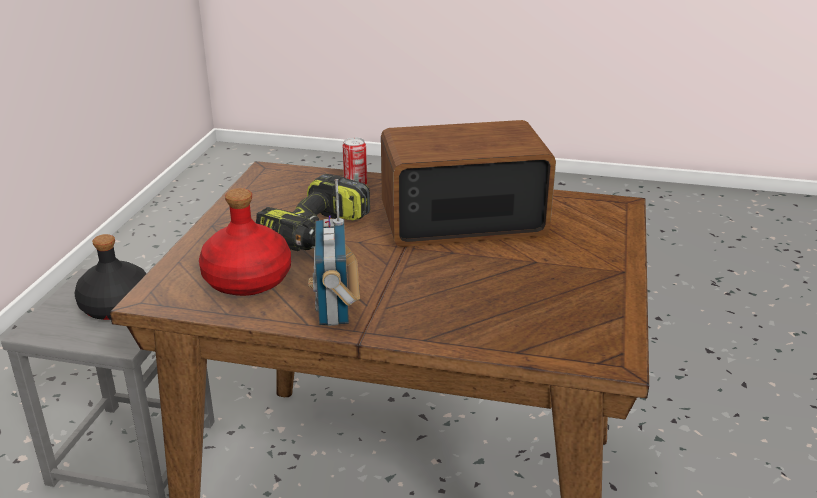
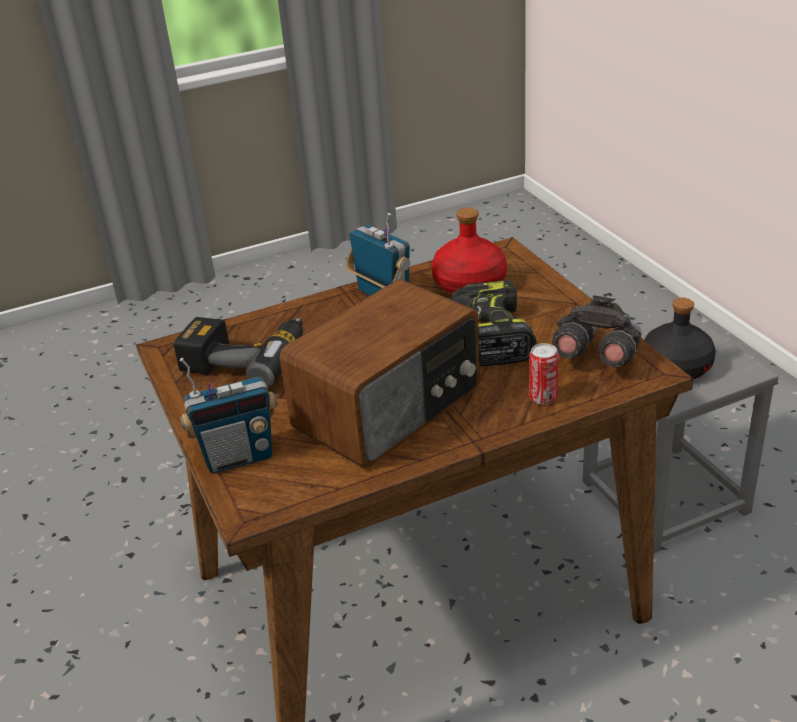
camera: 145 degrees right, 5 degrees up
(279, 190) = (596, 357): none -> grey binoculars
(535, 308) = (246, 357): none -> power drill
(604, 235) = (238, 457): none -> radio

